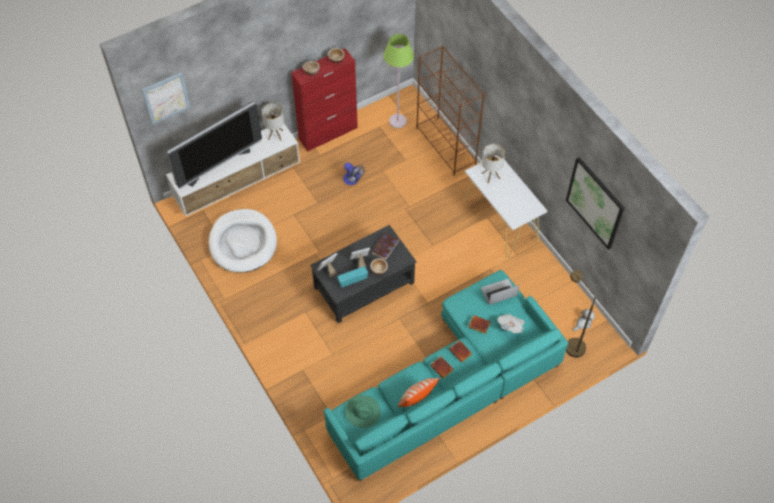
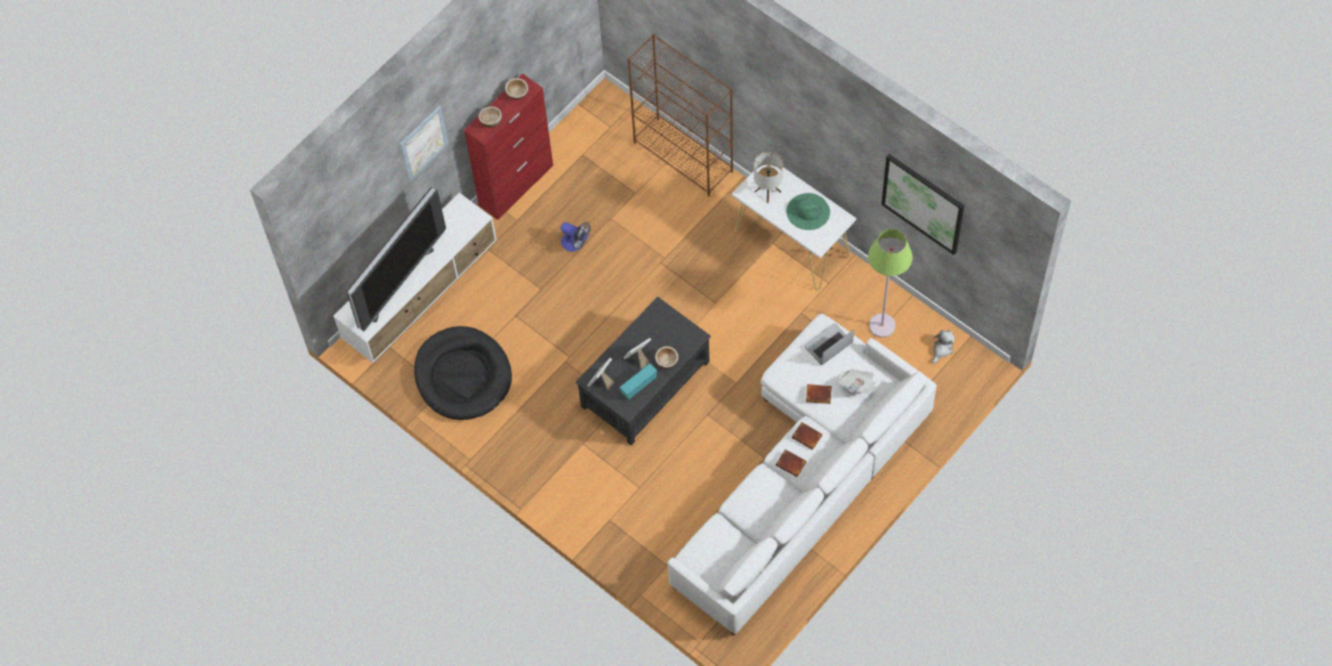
camera: 15 degrees left, 5 degrees up
(166, 98) = (328, 222): picture -> picture (423, 143)
(243, 243) = (463, 375): white dog bed -> black dog bed
(275, 134) = (458, 215): table lamp -> none
(362, 411) = (713, 548): green hat -> green hat (808, 211)
(385, 247) = (663, 328): book -> none
(397, 121) = (604, 139): green floor lamp -> green floor lamp (882, 325)
(417, 399) = (774, 512): pillow -> none
(452, 383) = (804, 477): turquoise sofa -> white sofa
(571, 344) = (935, 381): brown floor lamp -> none

